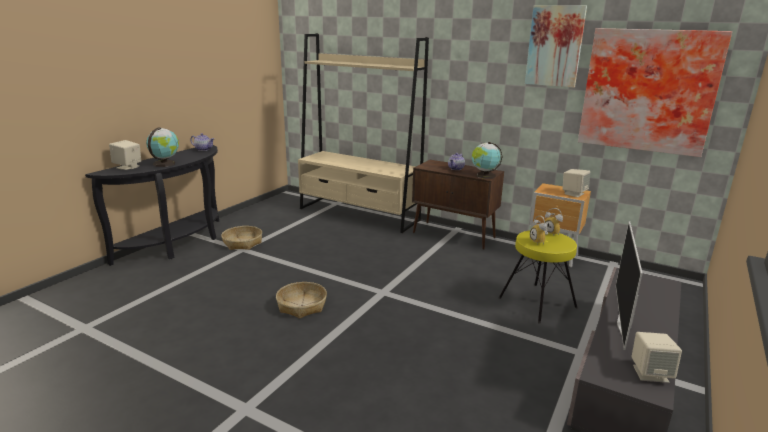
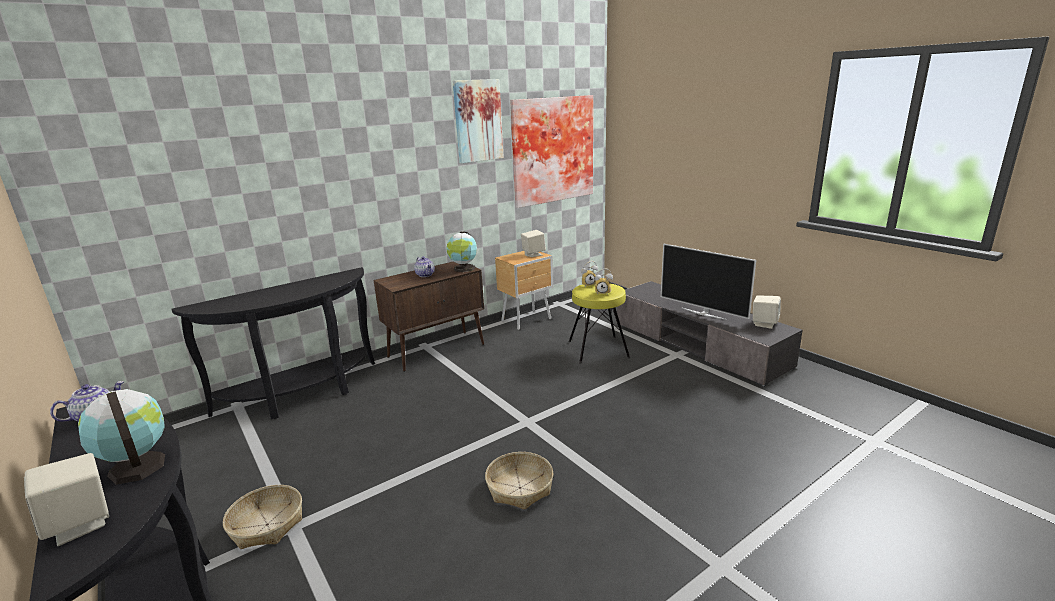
camera: 65 degrees left, 0 degrees up
(359, 214) = (303, 395): beige bookcase -> black console table

